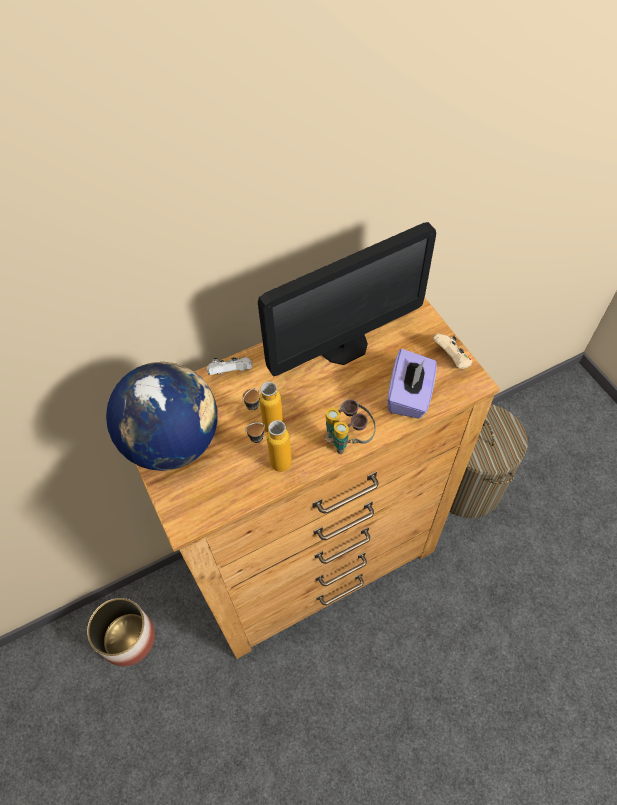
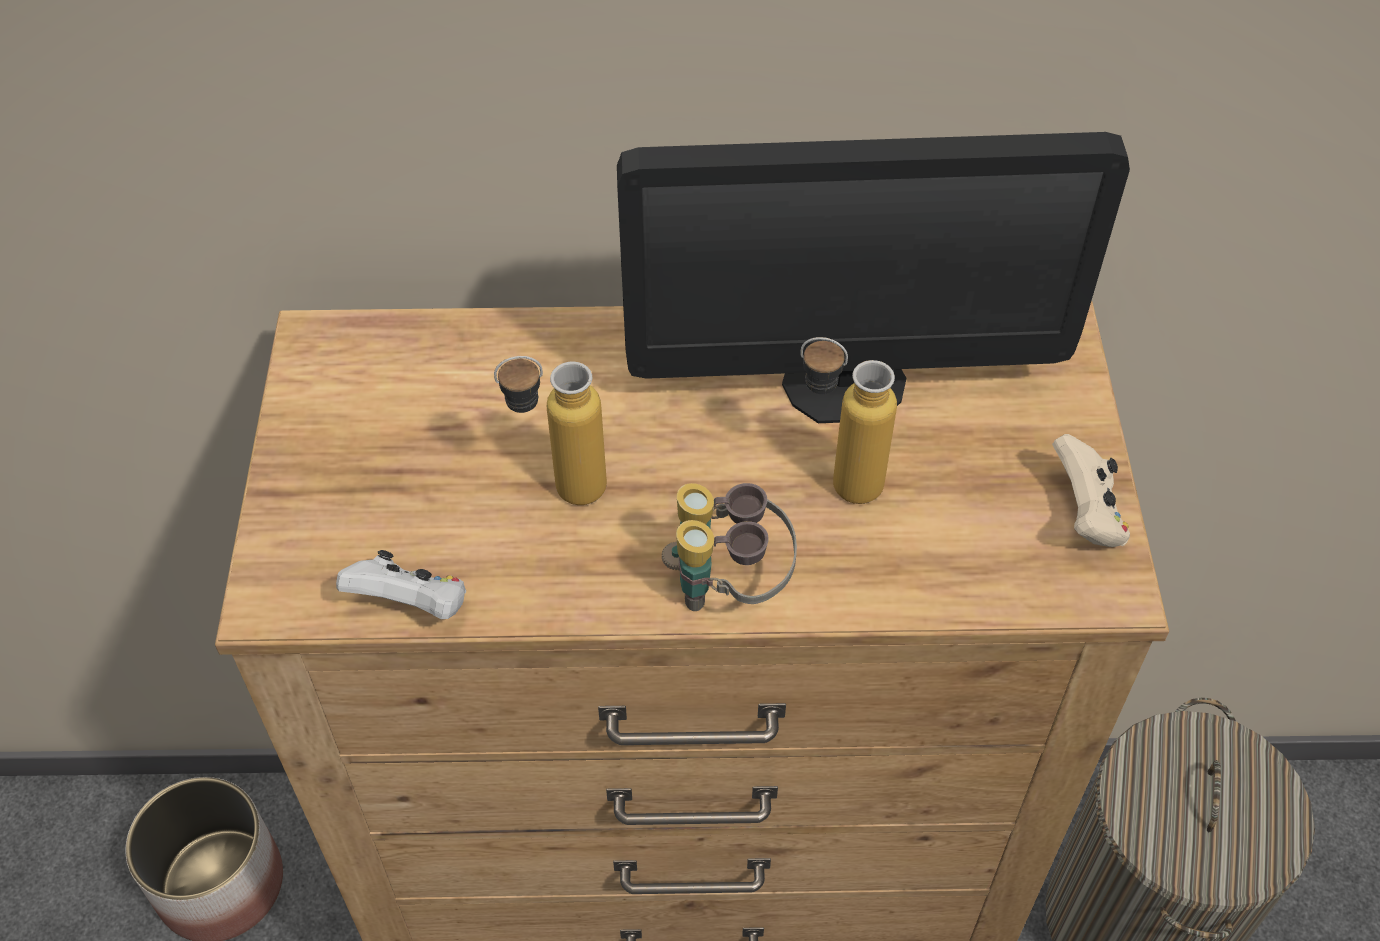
camera: 25 degrees right, 5 degrees down
(173, 441) = (355, 429): globe -> none
(231, 373) = (561, 341): white game controller -> white game controller (412, 606)
(272, 465) = (527, 566): bottle -> bottle (836, 481)
(409, 396) = (931, 554): purple tissue box -> none

